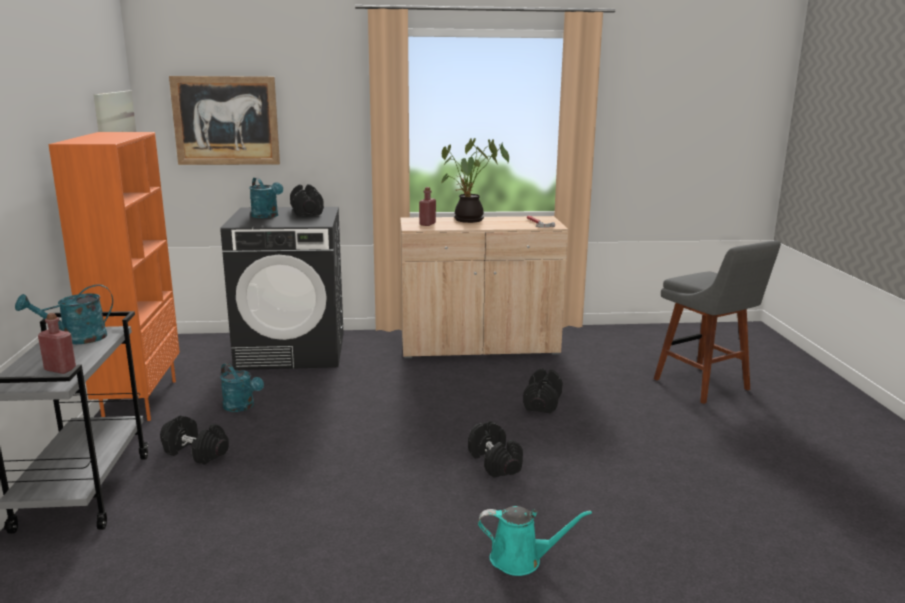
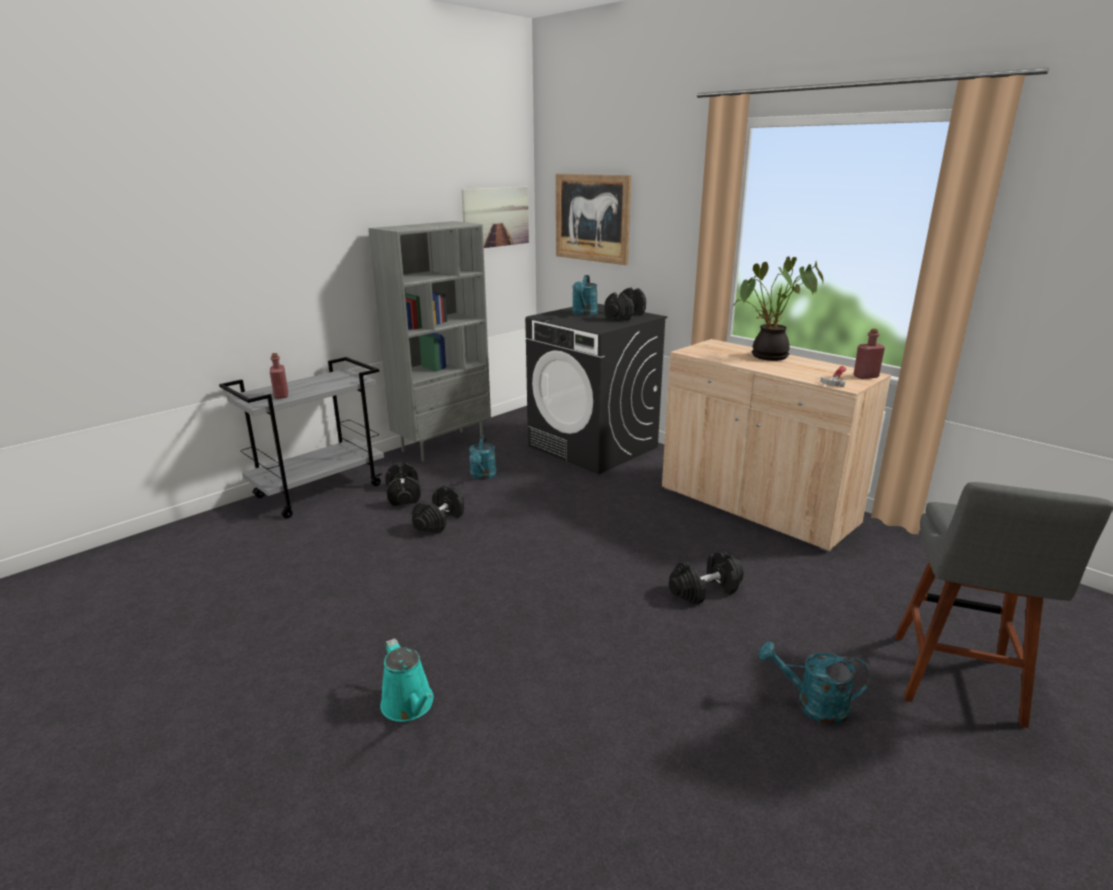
camera: 50 degrees right, 5 degrees up
(76, 339) = (333, 379): turquoise watering can -> turquoise watering can (812, 705)
(139, 400) = (443, 445): orange bookcase -> grey bookcase
(427, 224) = (713, 351): red bottle -> red bottle (865, 376)
(495, 462) = (552, 617): black dumbbell -> black dumbbell (439, 521)

